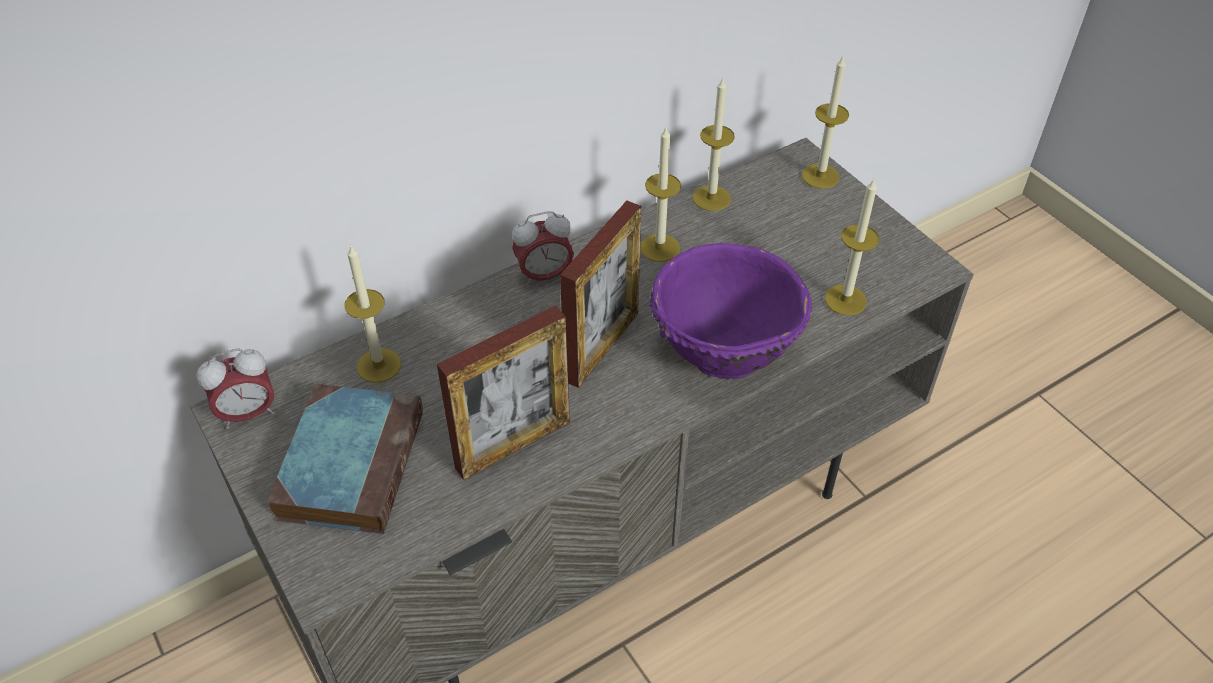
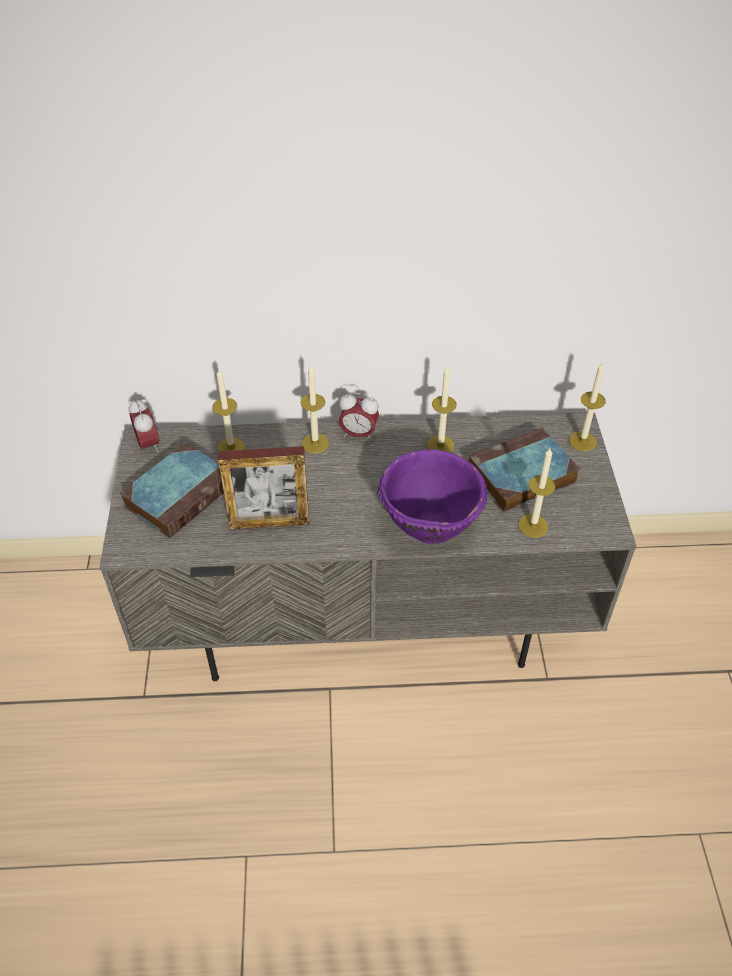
camera: 30 degrees right, 0 degrees up
(248, 414) = (148, 445): alarm clock -> alarm clock turned 120 degrees counterclockwise
(602, 346) = (360, 489): picture frame -> none
(711, 198) = (498, 427): candle -> candle (315, 443)
(783, 246) = (520, 476): none -> book

